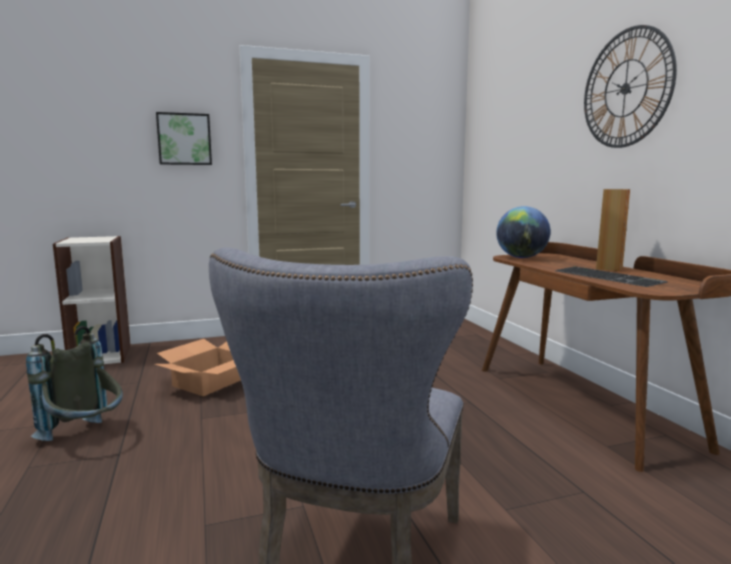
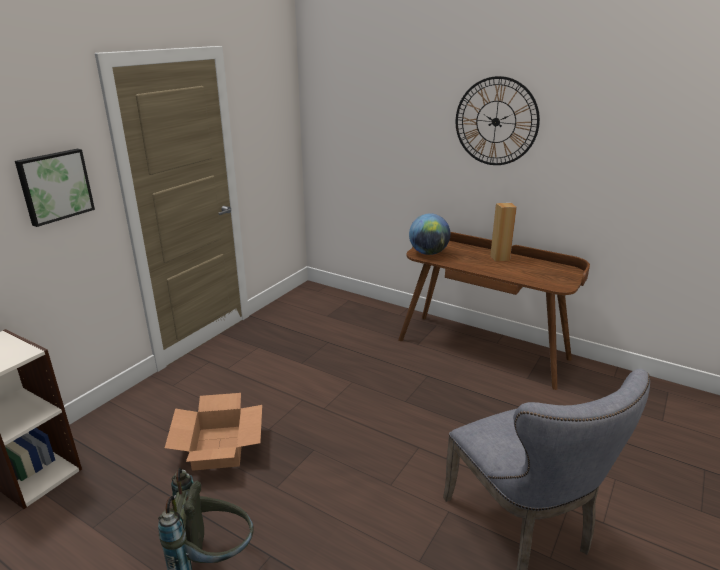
camera: 40 degrees left, 15 degrees up
(609, 276) = (517, 272): keyboard -> none

